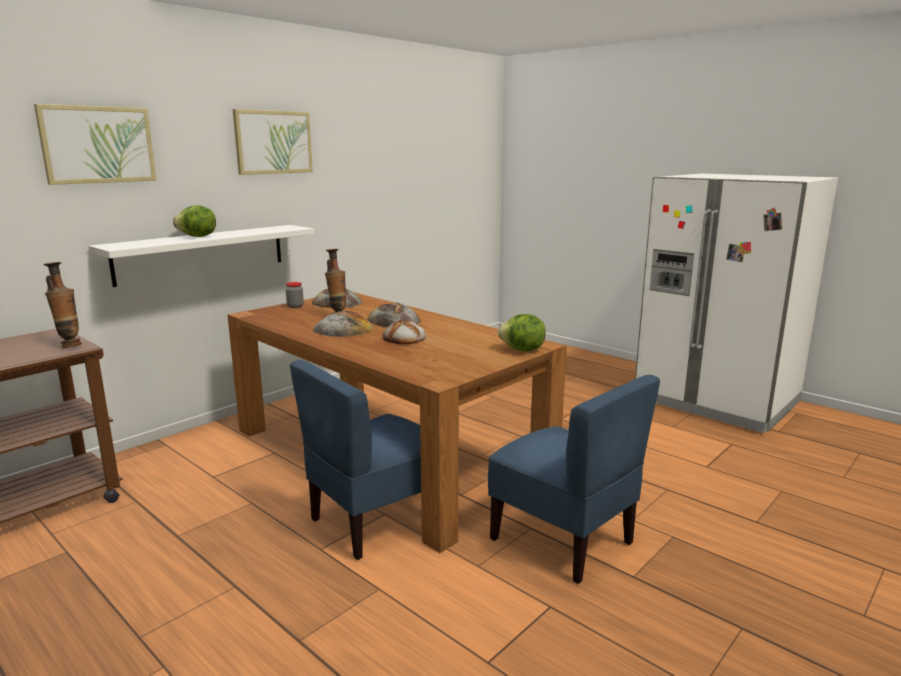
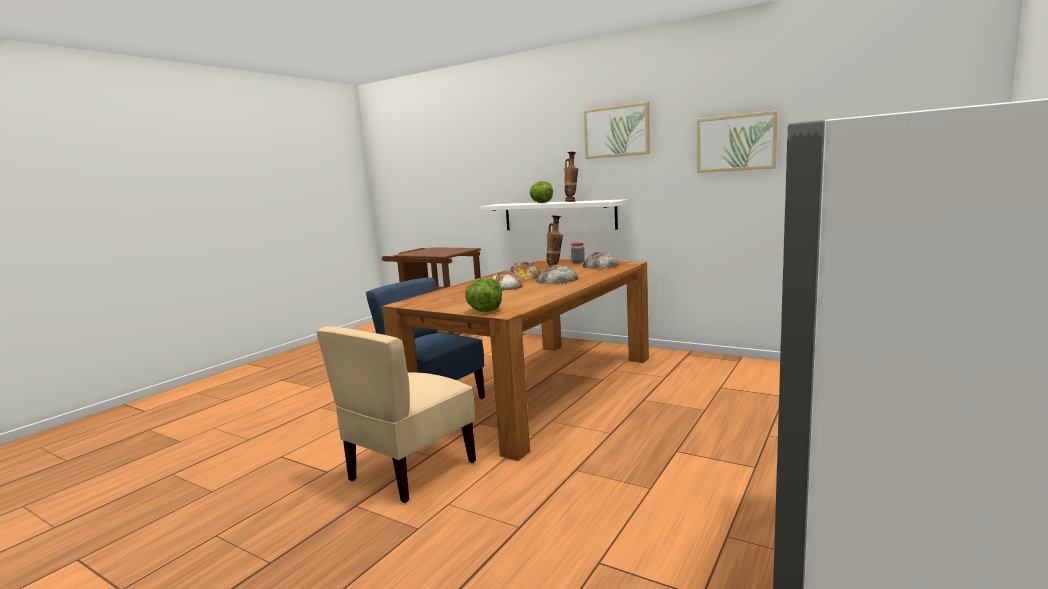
camera: 80 degrees right, 5 degrees down
(70, 346) = (445, 253): vase -> vase (572, 201)
(98, 145) = (505, 144): picture -> picture (736, 143)
(563, 540) = (411, 470): blue chair -> beige chair

